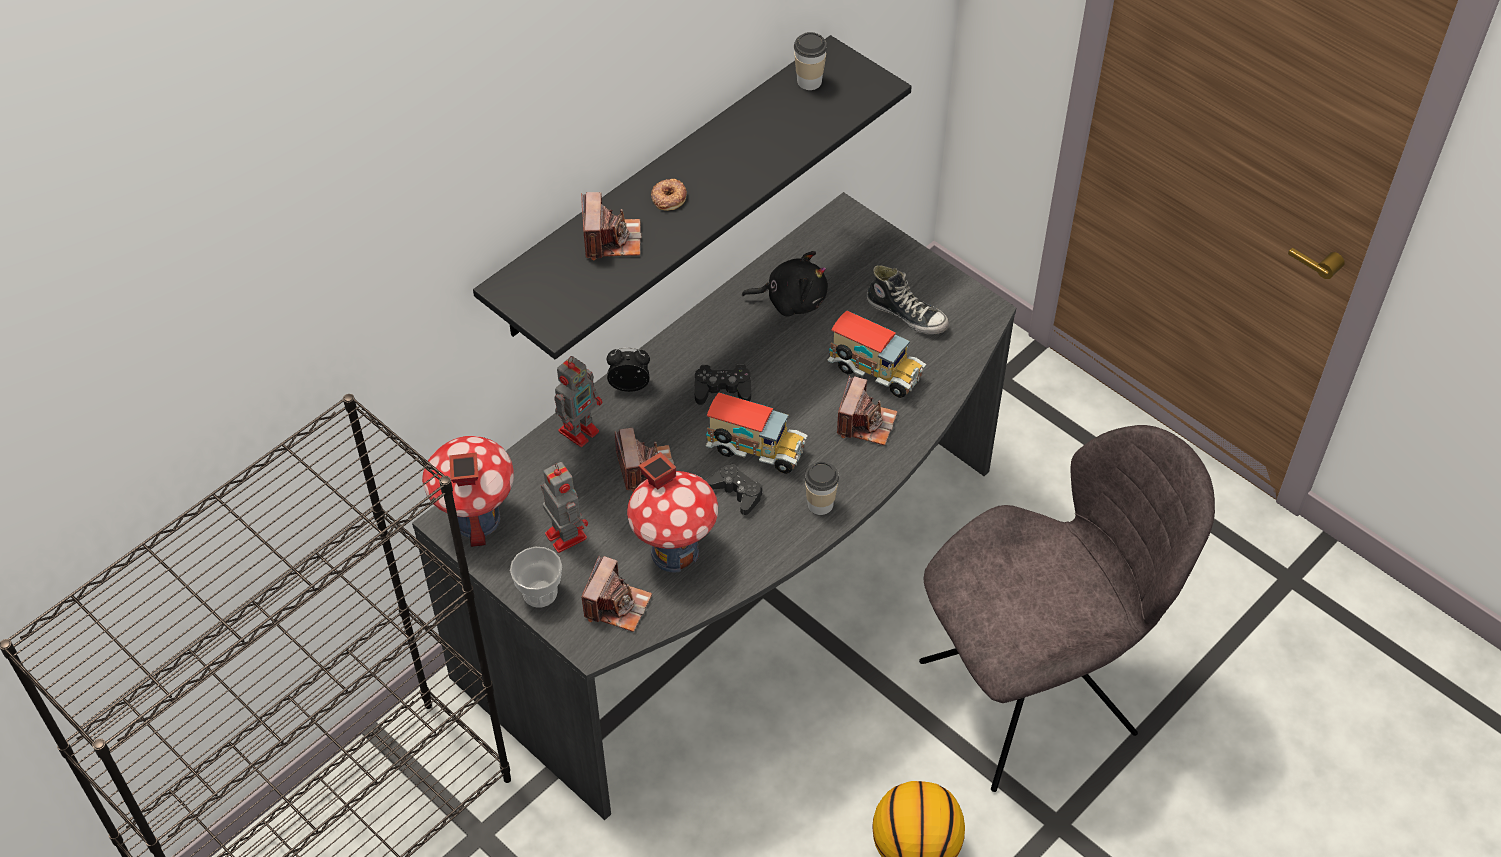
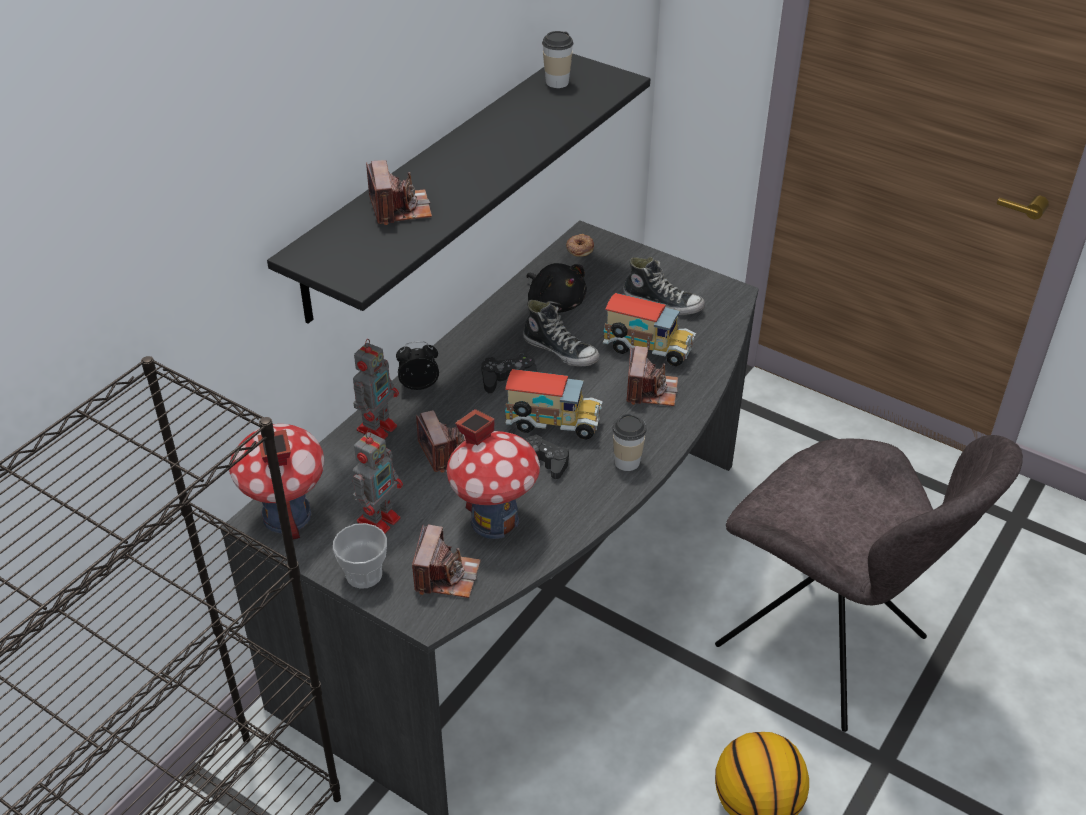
camera: 10 degrees left, 10 degrees down
(564, 534) = (380, 518): toy robot -> toy robot turned 75 degrees clockwise
(668, 197) = (448, 173): donut -> donut (579, 248)
(784, 362) = (561, 351): none -> shoe
(791, 300) = (555, 303): black plush toy -> black plush toy turned 60 degrees clockwise
(1035, 695) = (827, 647): grey chair -> grey chair turned 75 degrees clockwise

